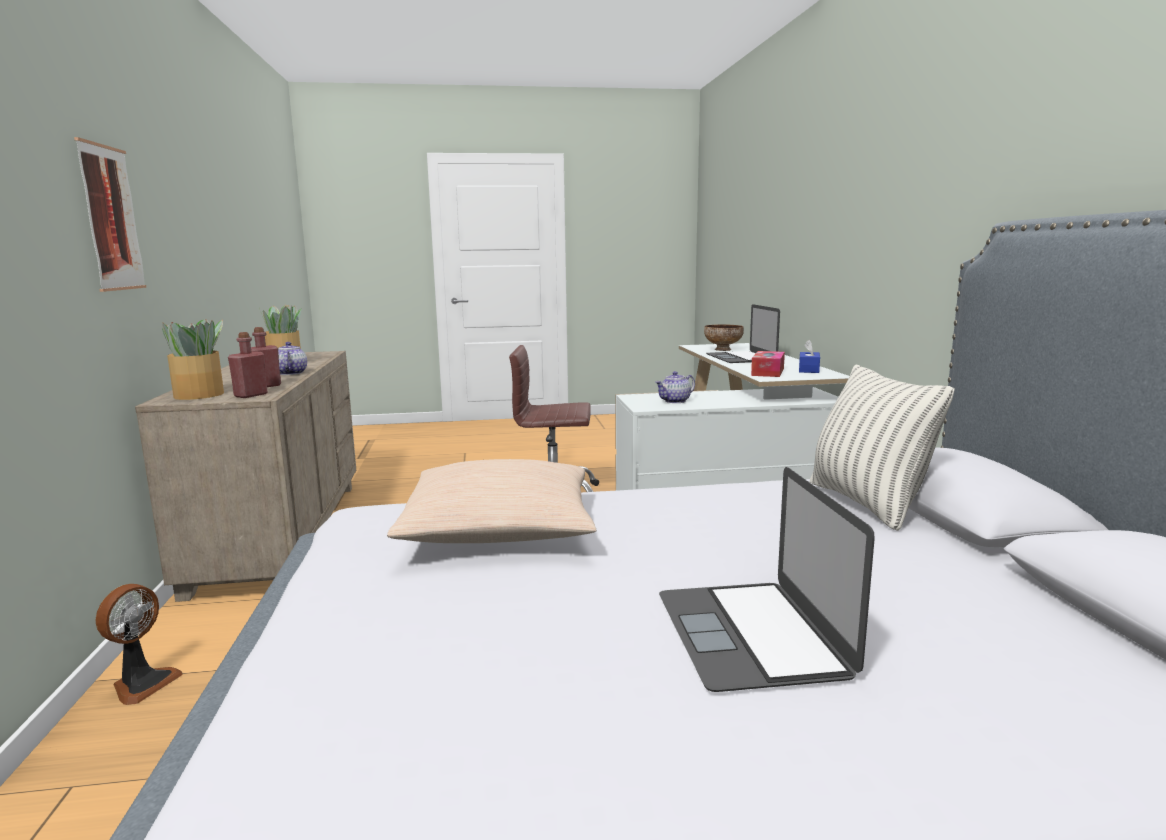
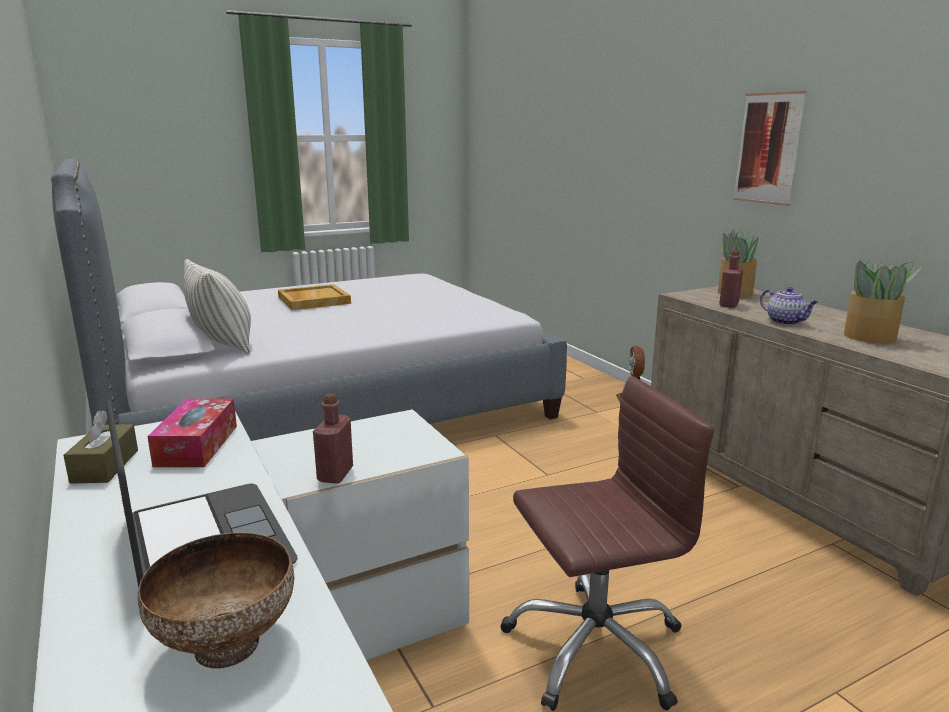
camera: 160 degrees right, 5 degrees up
(251, 395) = (696, 295): red bottle -> red bottle (335, 474)
(500, 528) = (430, 313): beige pillow -> none
(675, 401) = (363, 442): teapot -> none
(751, 633) = (313, 300): laptop -> beige tray
(808, 370) = (105, 466): blue tissue box -> brown tissue box

